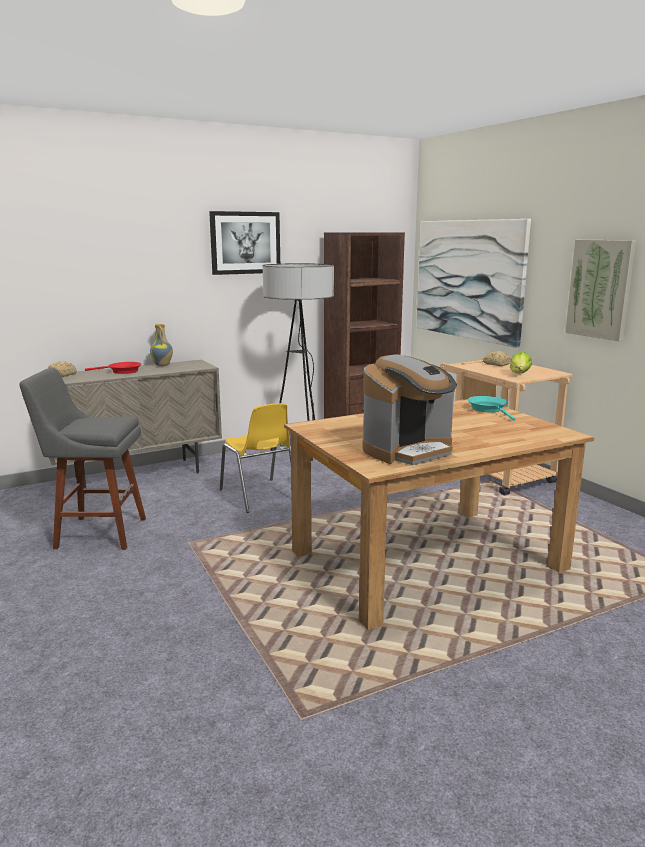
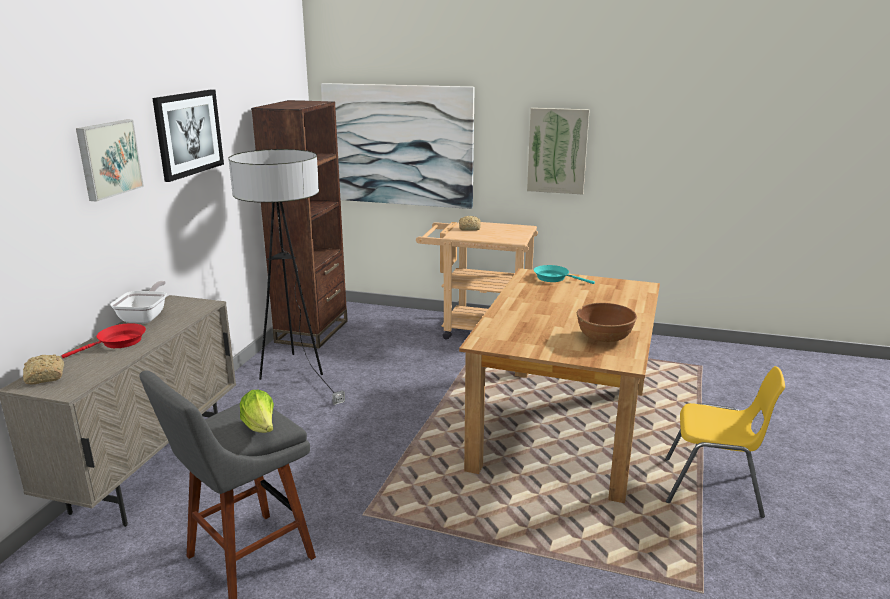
camera: 45 degrees left, 5 degrees up
(157, 248) = (108, 159): none -> picture
(163, 365) = (145, 317): vase -> frying pan
(259, 496) = (334, 433): yellow chair -> yellow chair (713, 488)
(408, 451) = (604, 338): coffee machine -> brown bowl
(519, 375) = (511, 236): lettuce -> lettuce (261, 428)

